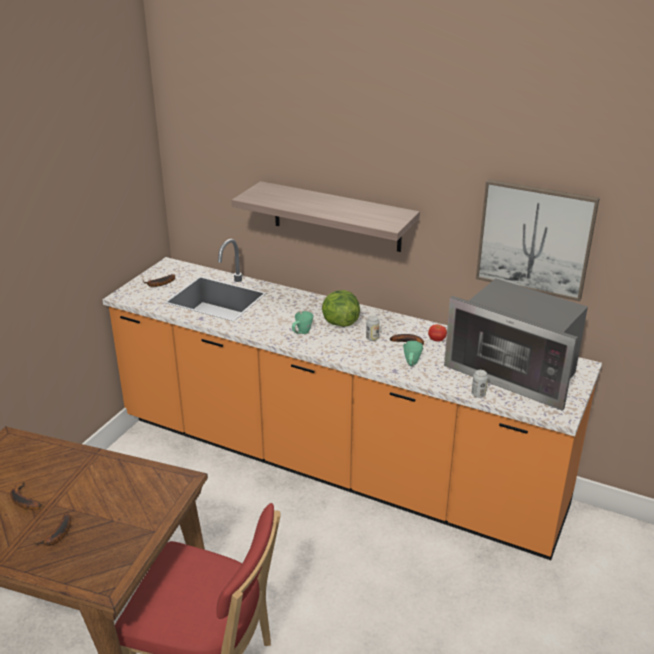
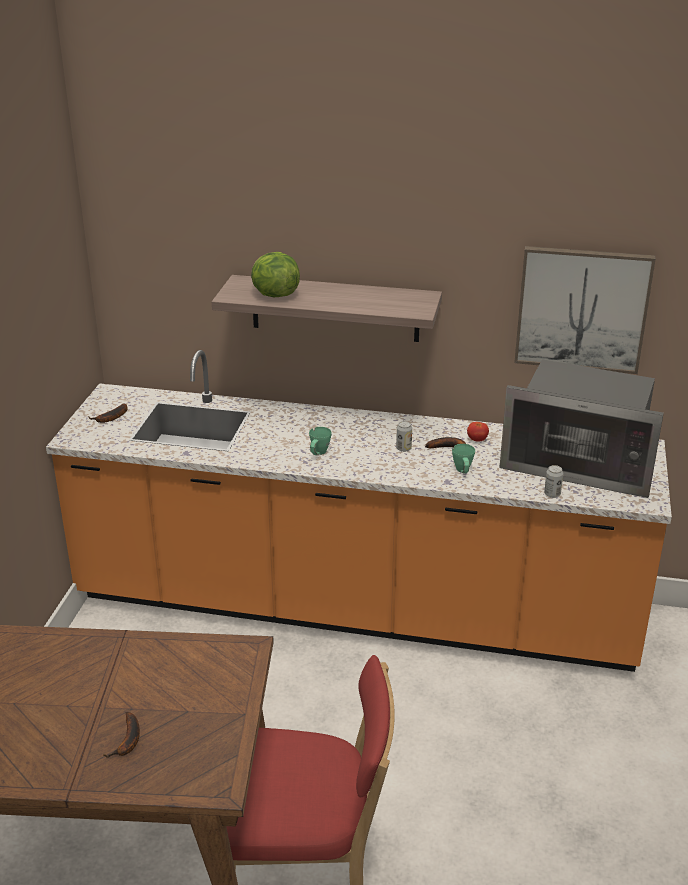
camera: 15 degrees left, 0 degrees up
(22, 501) = (60, 710): banana -> none
(339, 323) = (356, 435): lettuce -> lettuce (274, 295)

